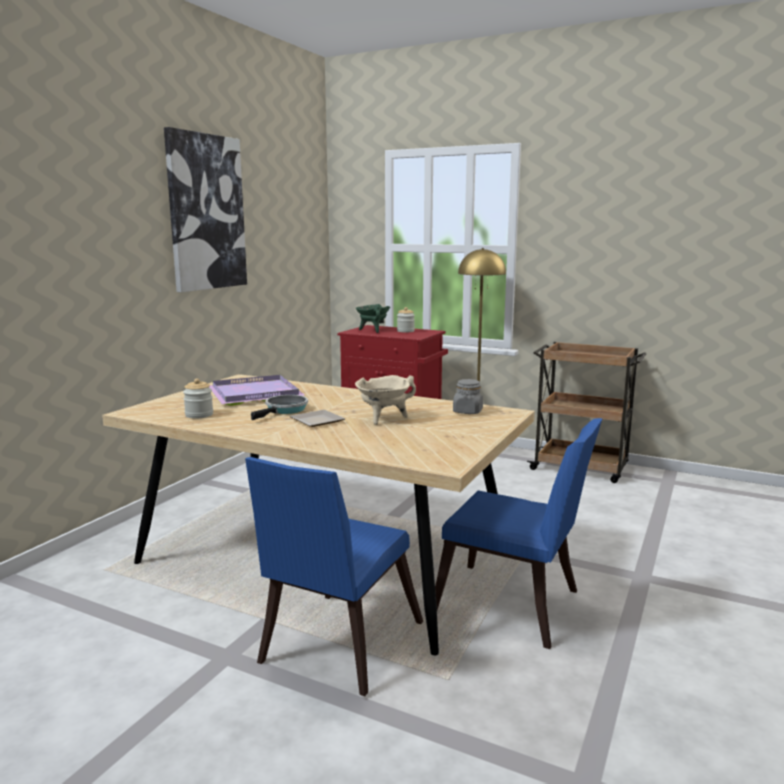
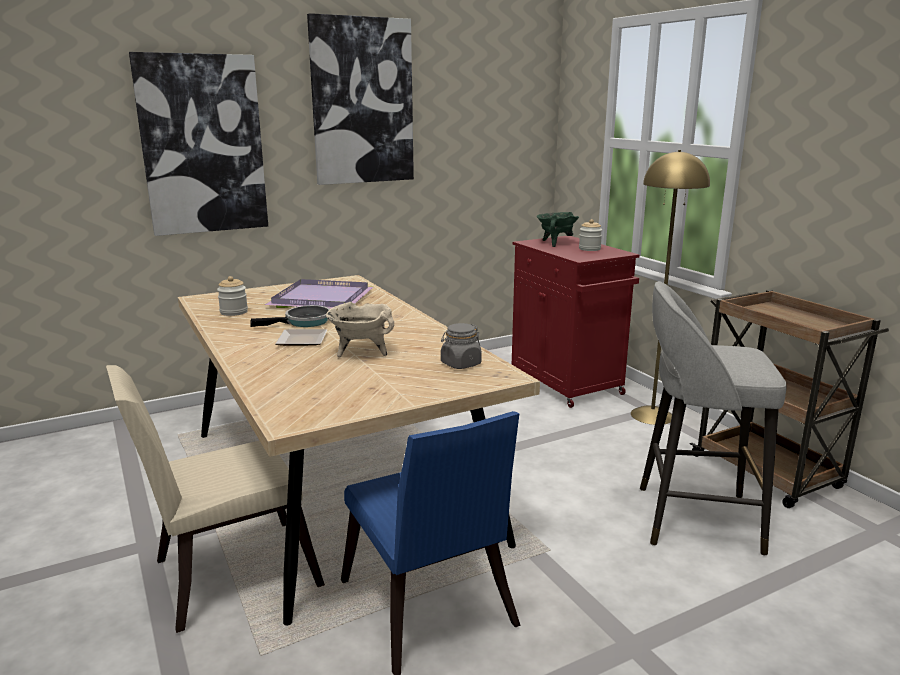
camera: 35 degrees right, 5 degrees up
(81, 254) = (202, 145): none -> picture
(335, 647) = (225, 575): blue chair -> beige chair
(579, 503) = (693, 518): none -> grey stool

